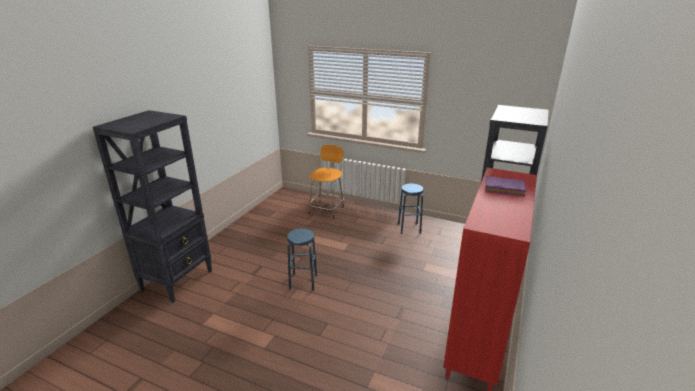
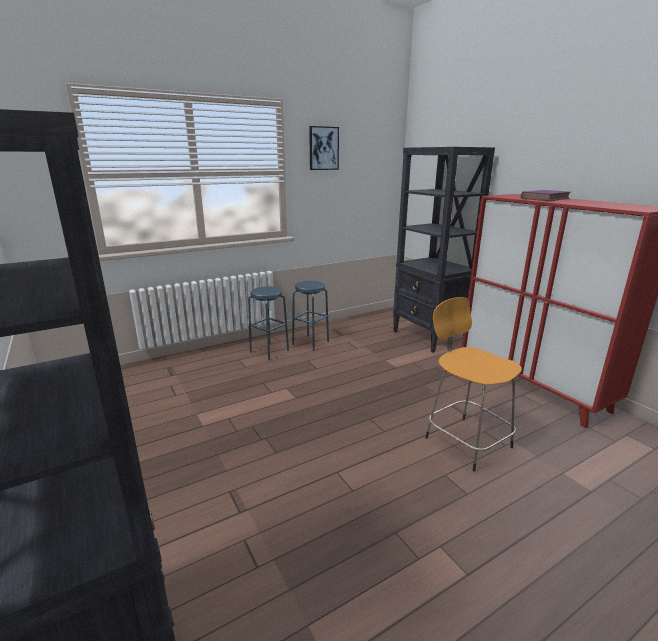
camera: 55 degrees left, 5 degrees down
(303, 282) = (328, 460): blue stool -> blue stool (269, 351)
(327, 209) = (181, 372): orange stool -> orange stool (465, 440)
(461, 89) = (323, 148): none -> picture

